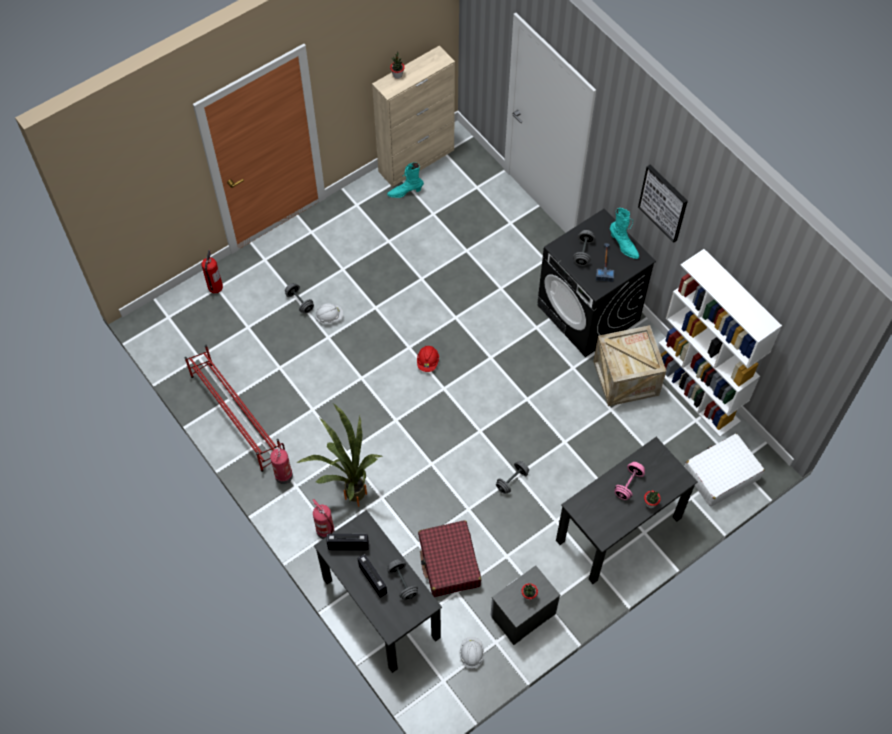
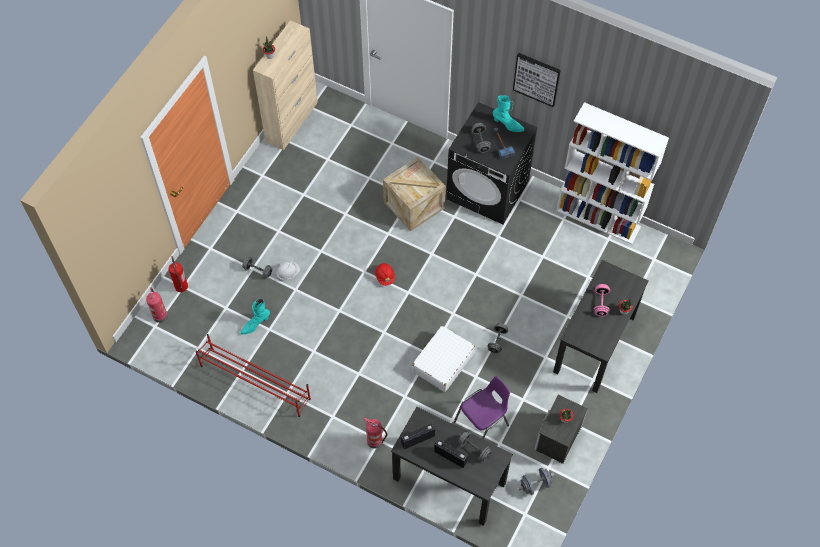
camera: 25 degrees left, 0 degrees up
(283, 475) = (318, 412): fire extinguisher -> fire extinguisher (160, 315)
(351, 492) = (379, 402): potted plant -> none
(405, 192) = (296, 150): turquoise boot -> turquoise boot (255, 324)
(449, 563) = (482, 424): red suitcase -> purple chair
(471, 654) = (535, 484): white hard hat -> grey dumbbell
(626, 378) = (541, 228): crate -> crate (414, 205)
(720, 474) = (646, 271): white suitcase -> white suitcase (442, 363)

